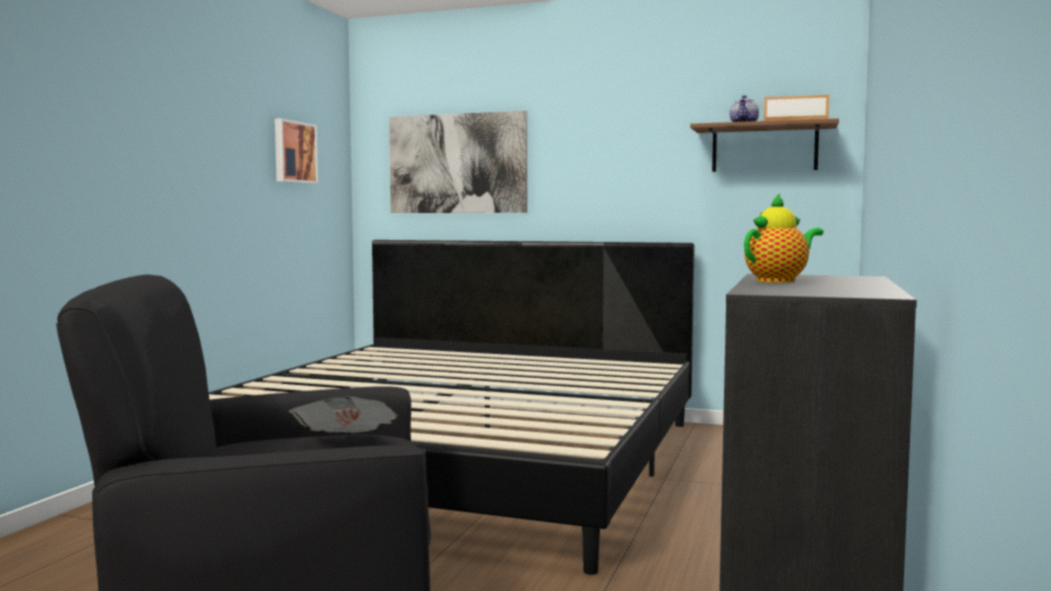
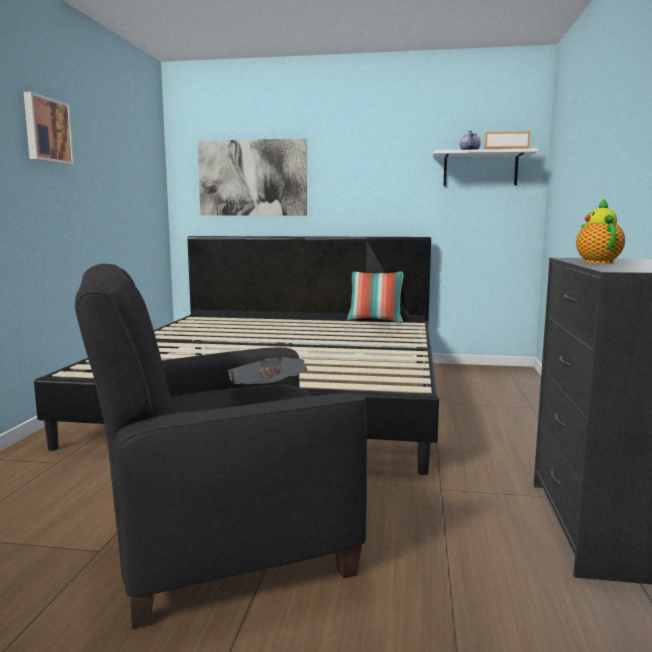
camera: 10 degrees left, 5 degrees up
(294, 152) = (130, 167): picture -> picture (46, 130)
(615, 359) = (375, 320): none -> pillow
(764, 148) = (480, 169): brown shelf -> white shelf
(779, 281) = (597, 262): teapot -> teapot turned 45 degrees counterclockwise

